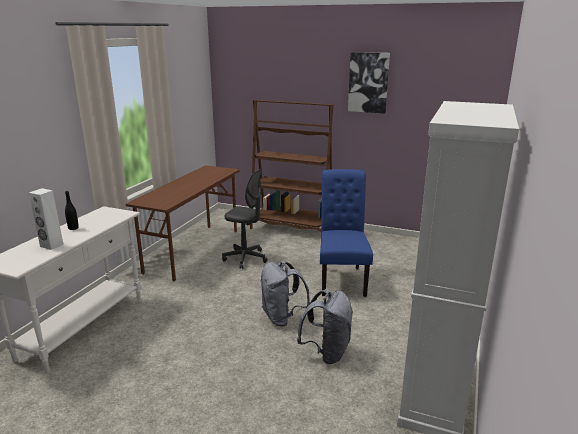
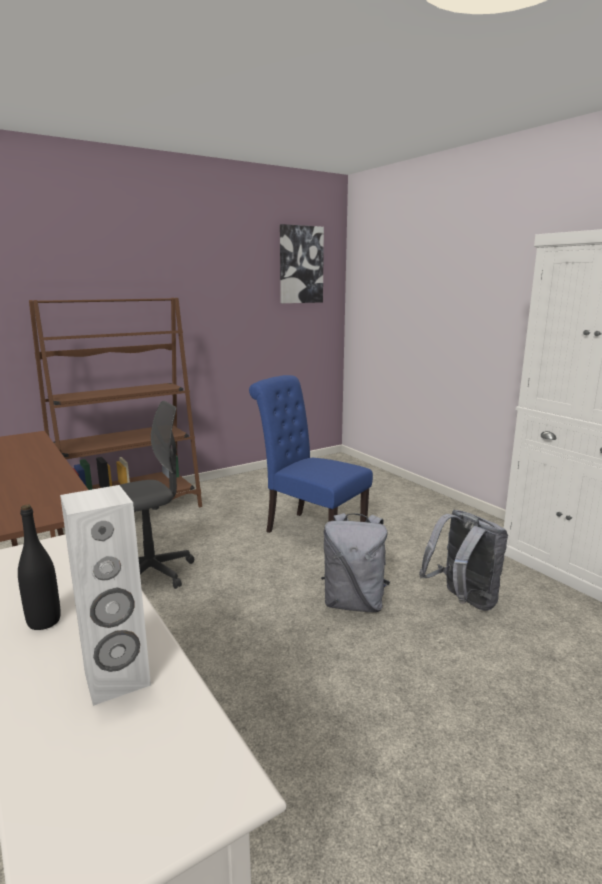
camera: 55 degrees left, 5 degrees down
(368, 82) = (202, 267): picture -> picture (300, 265)

